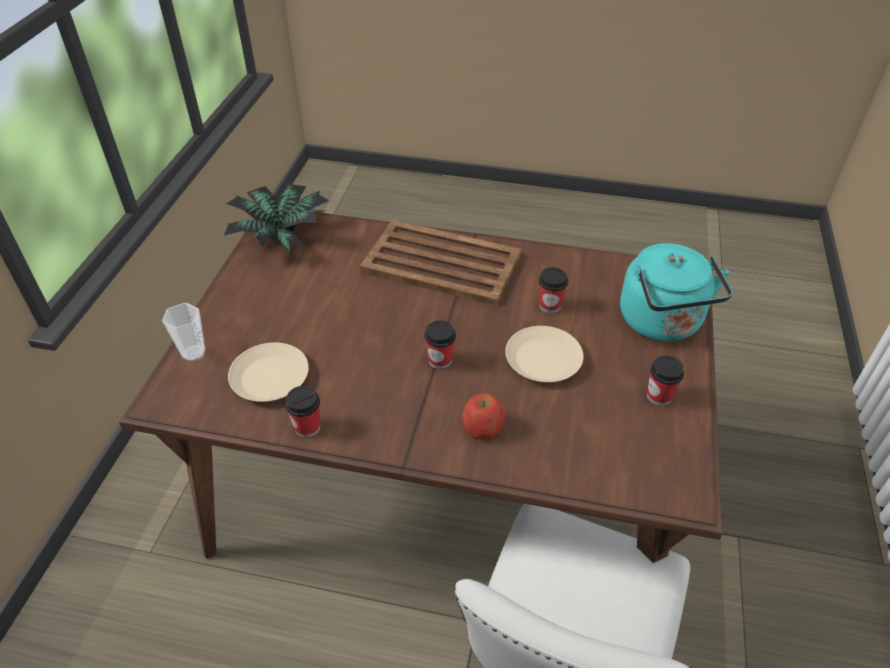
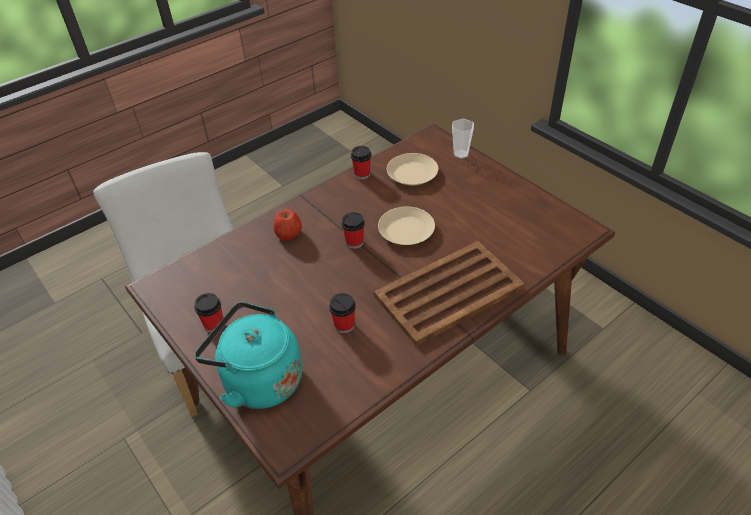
camera: 130 degrees right, 0 degrees up
(282, 237) = (555, 224): potted plant -> none
(544, 359) = (303, 289): beige plate -> beige plate (406, 231)

